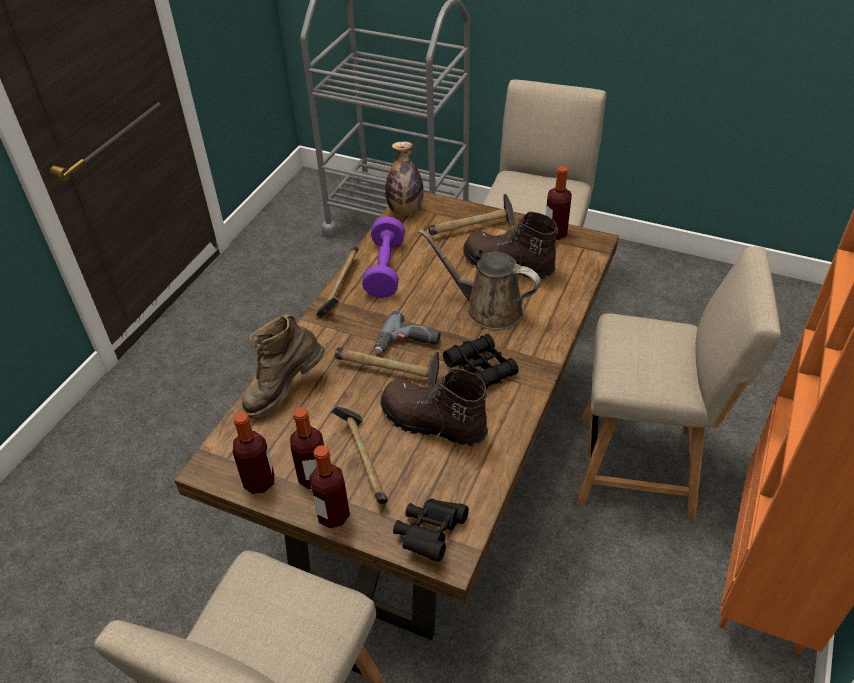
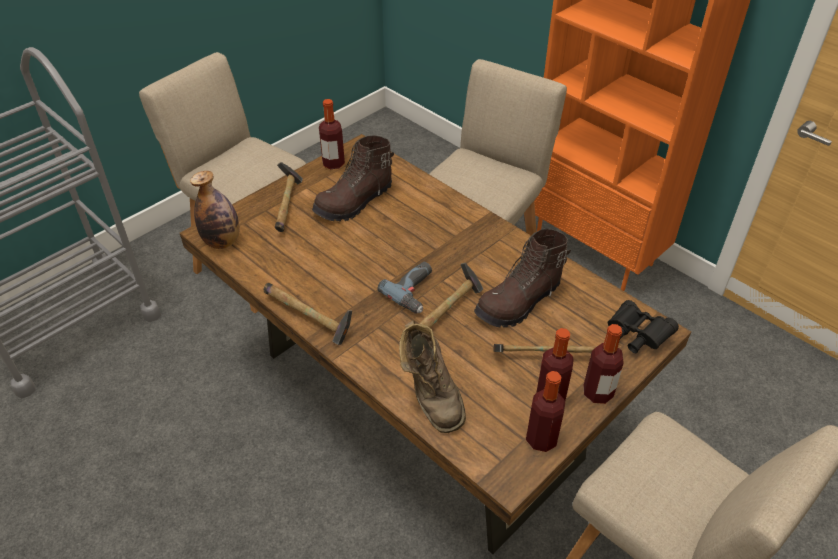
camera: 70 degrees left, 0 degrees up
(385, 269) = (301, 279): purple dumbbell -> none
(480, 369) = (472, 256): black binoculars -> none
(488, 308) = (401, 230): brown watering can -> none

